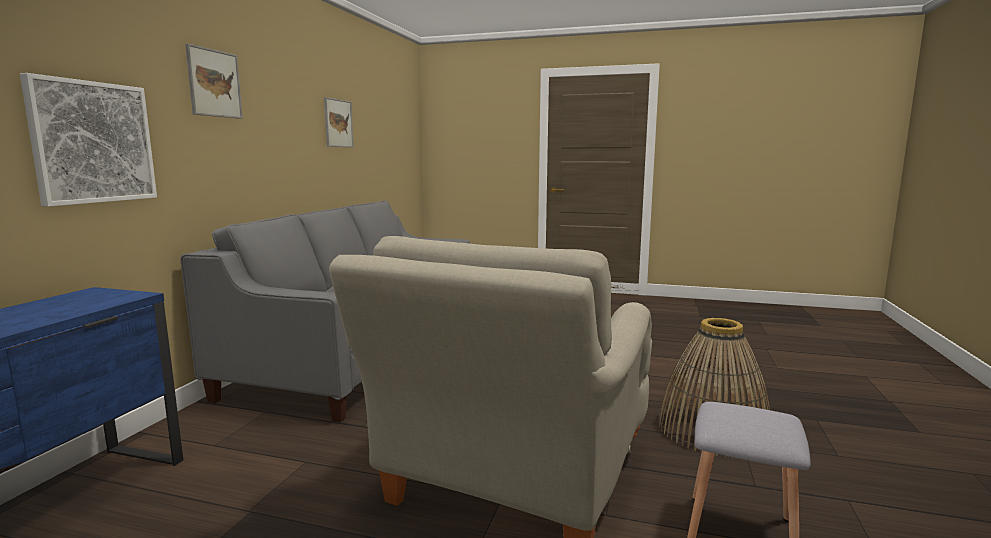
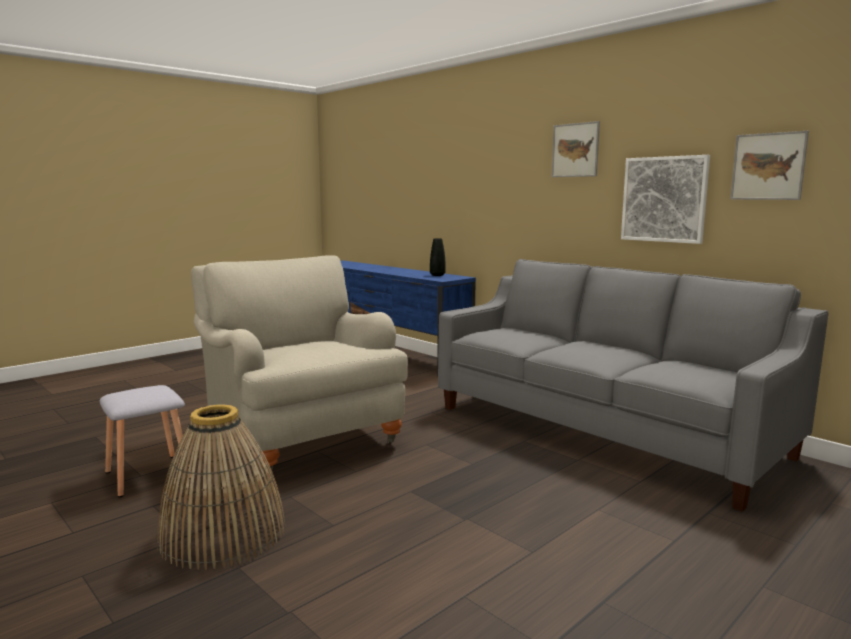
camera: 120 degrees right, 0 degrees up
(48, 306) = (437, 275): none -> black vase
(93, 142) = (491, 199): picture -> picture (664, 199)

